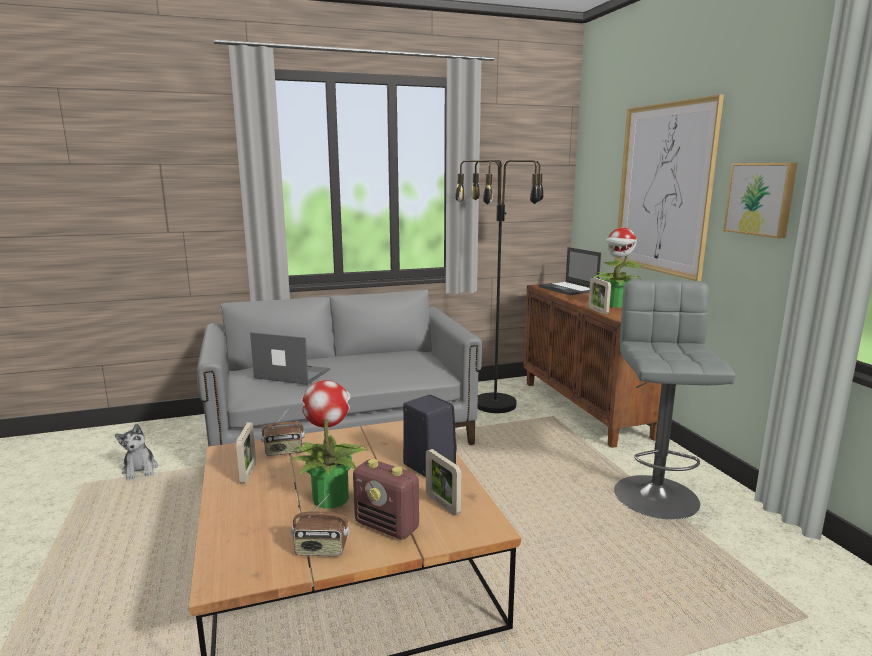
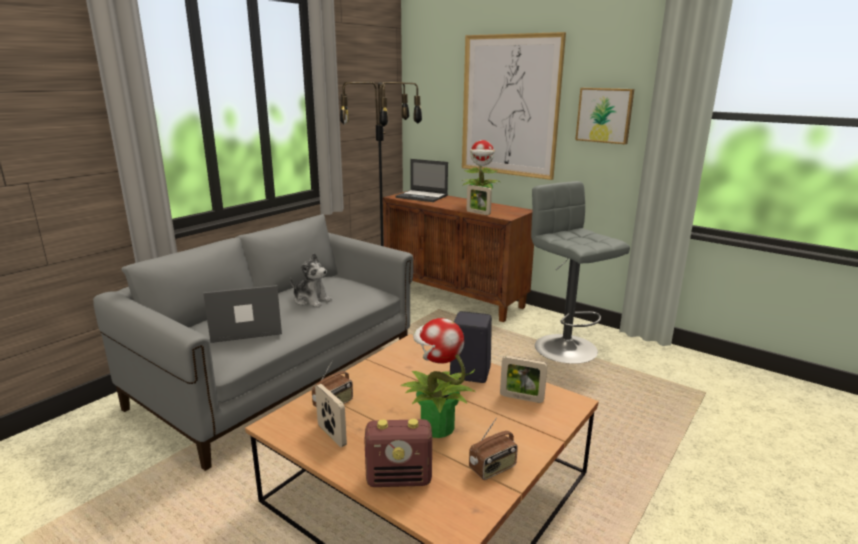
camera: 35 degrees left, 5 degrees up
(140, 470) = (84, 493): plush toy -> plush toy (311, 300)
(387, 526) = (510, 430): radio -> radio (399, 479)

